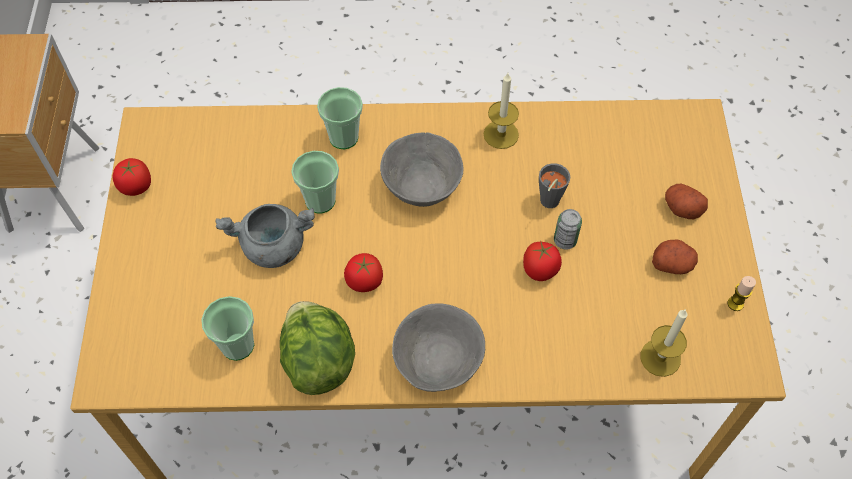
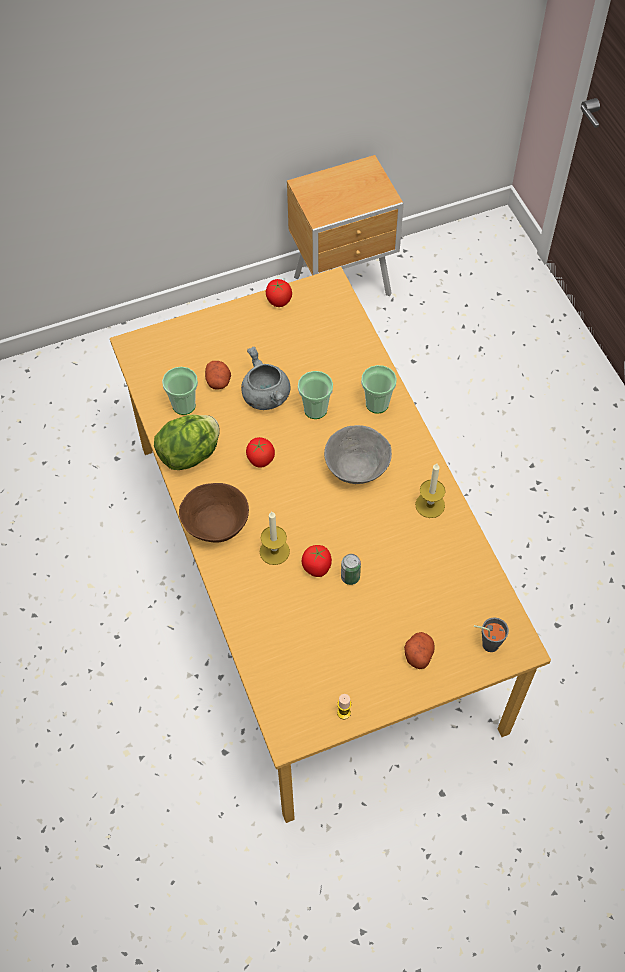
camera: 70 degrees right, 0 degrees up
(437, 360) = (217, 524): grey bowl -> brown bowl
(547, 203) = (379, 555): grey cup -> grey cup (486, 643)
(660, 357) = (274, 668): candle -> candle (274, 551)
(672, 263) = (362, 658): potato -> potato (218, 381)

